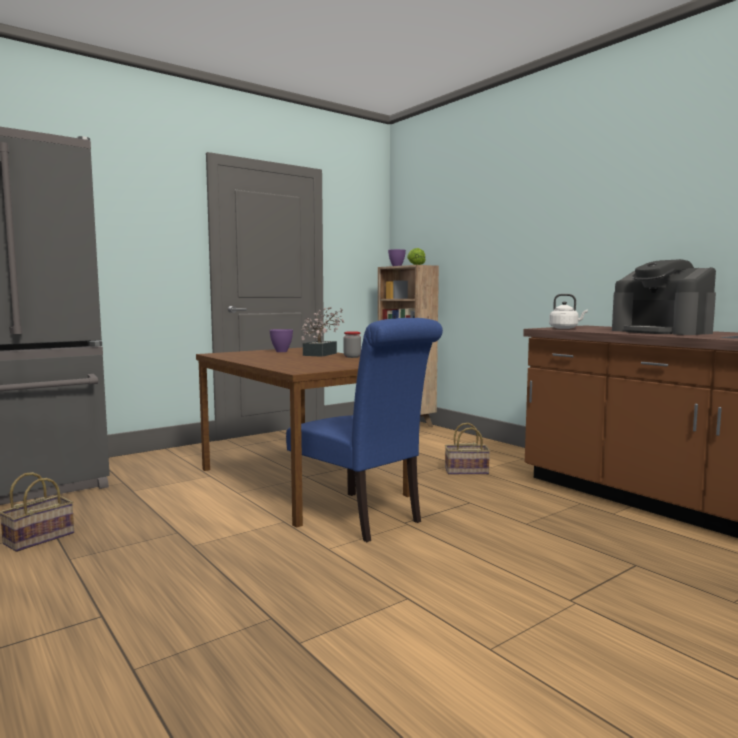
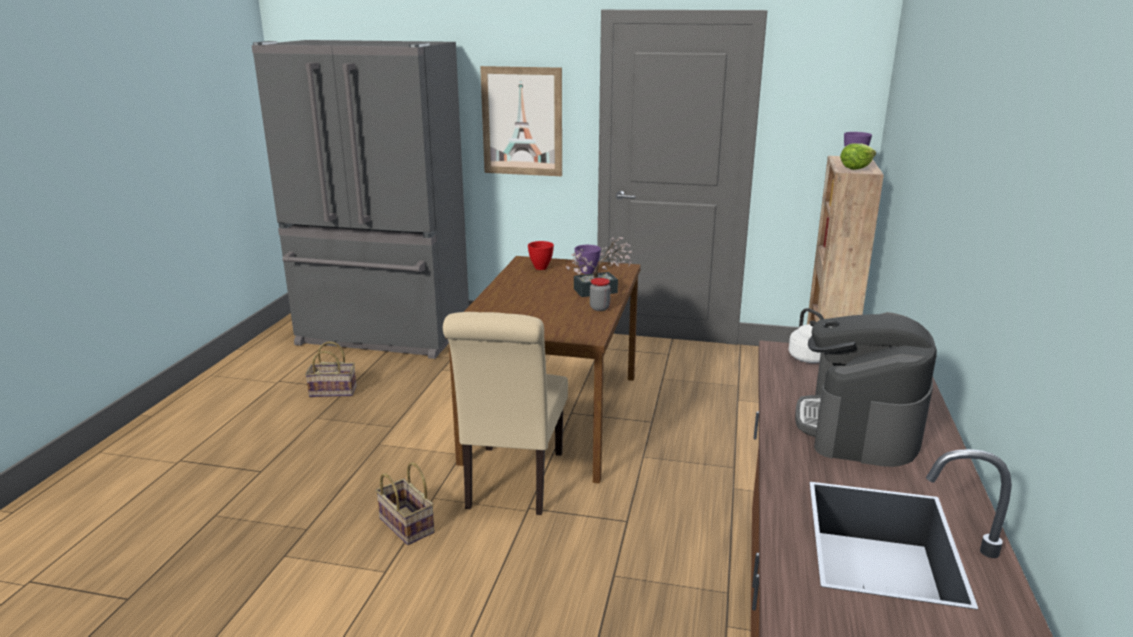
camera: 50 degrees right, 15 degrees up
(138, 245) = (522, 121): none -> picture
(241, 354) = (540, 268): none -> red bowl
(363, 518) = (512, 484): blue chair -> beige chair
(465, 471) = (719, 482): basket -> basket (404, 525)

